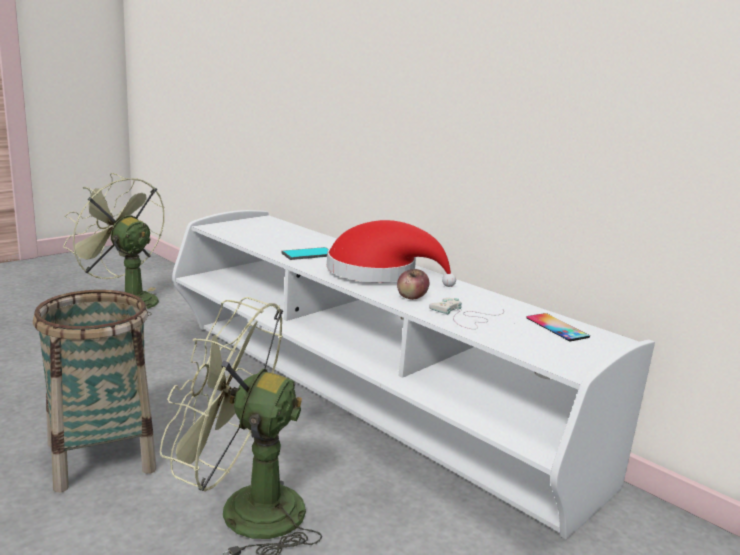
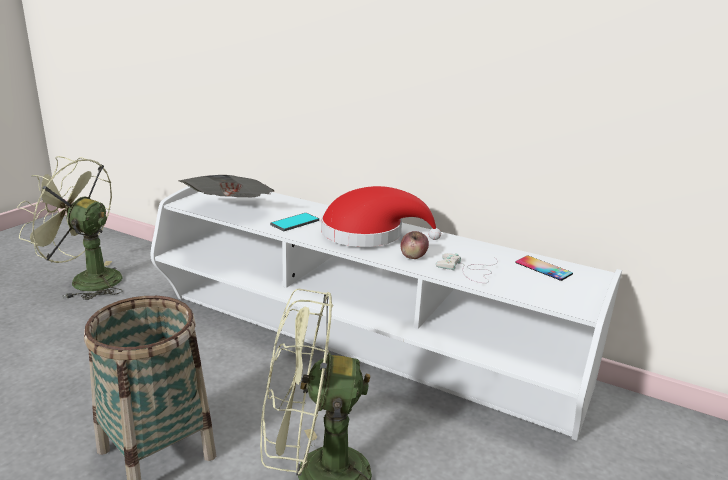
camera: 15 degrees left, 5 degrees up
(251, 238) = (231, 211): none -> newspaper

